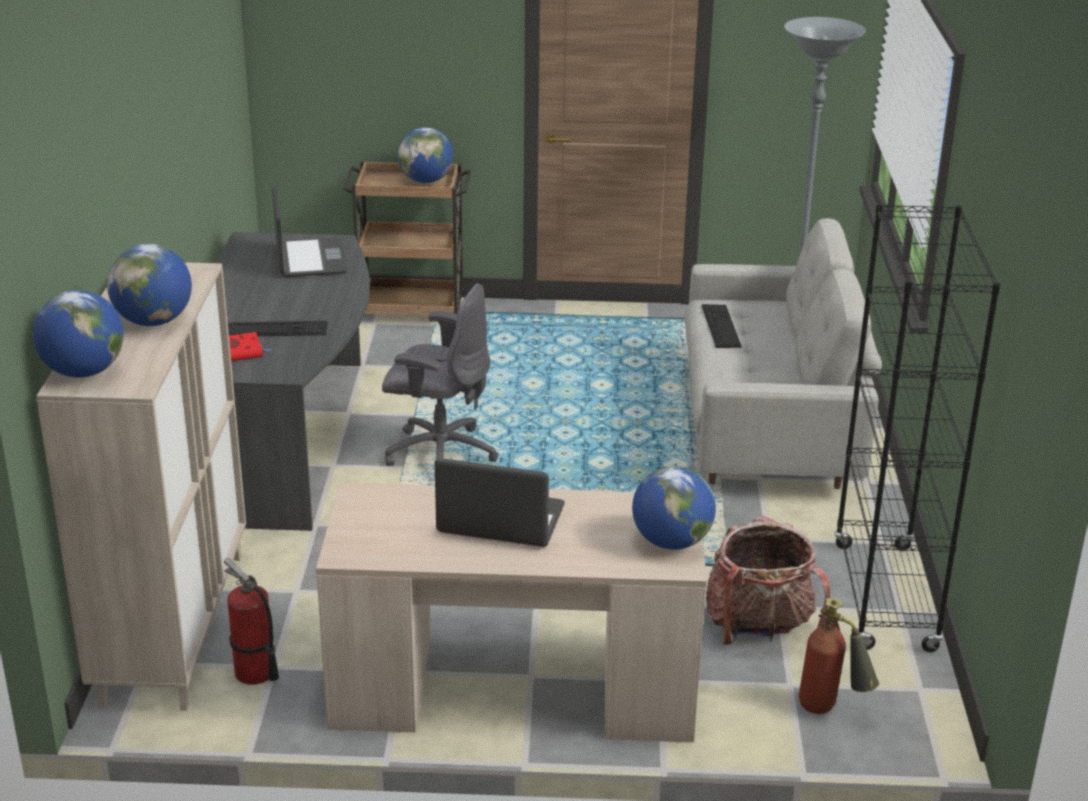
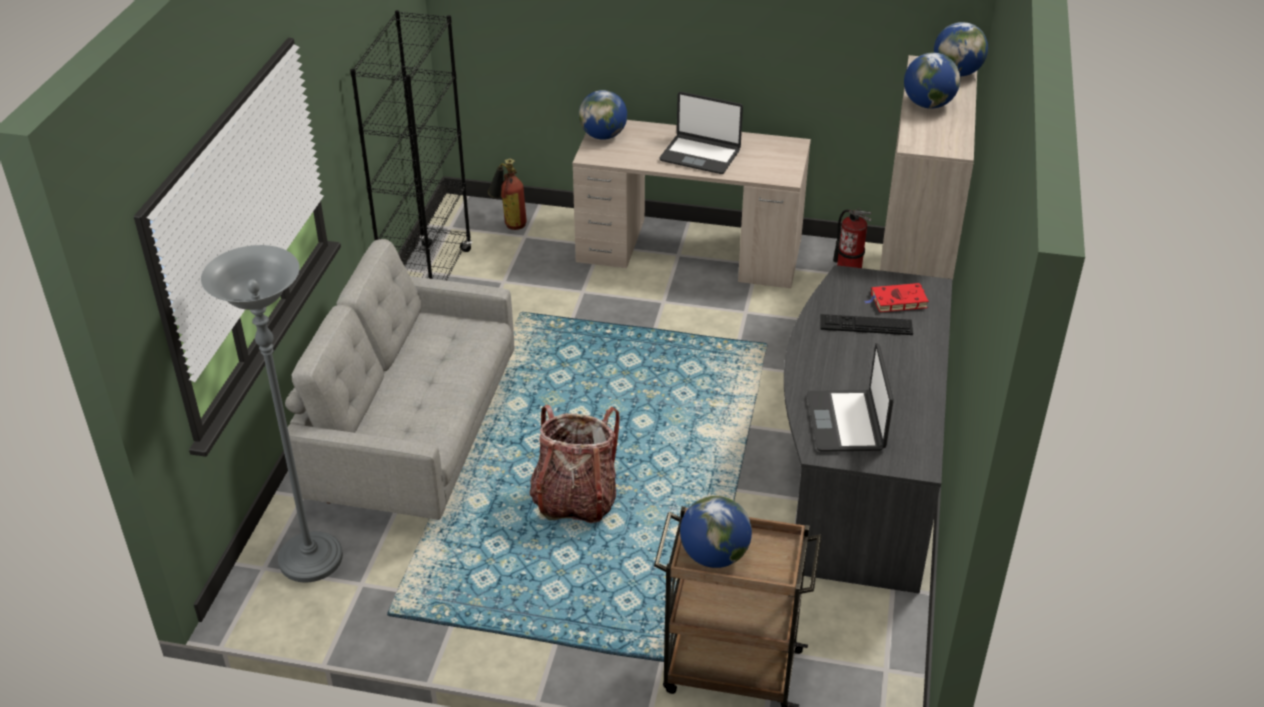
camera: 170 degrees left, 10 degrees up
(439, 453) = (717, 438): grey office chair -> none
(721, 326) = (438, 410): keyboard -> none
(759, 629) = (524, 269): backpack -> backpack (575, 499)

